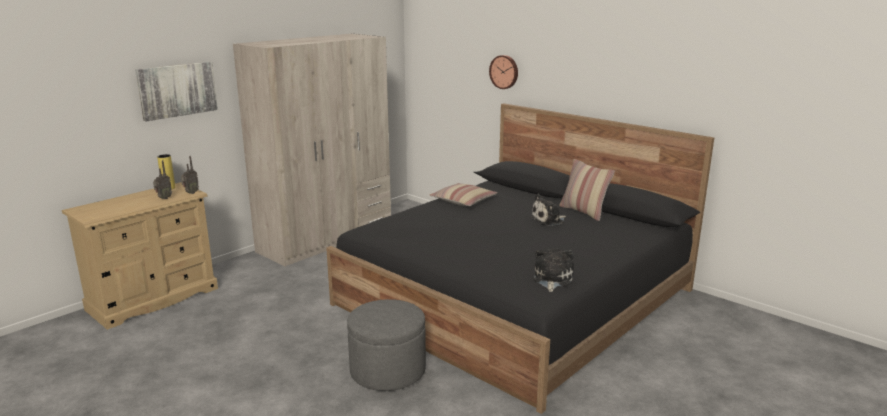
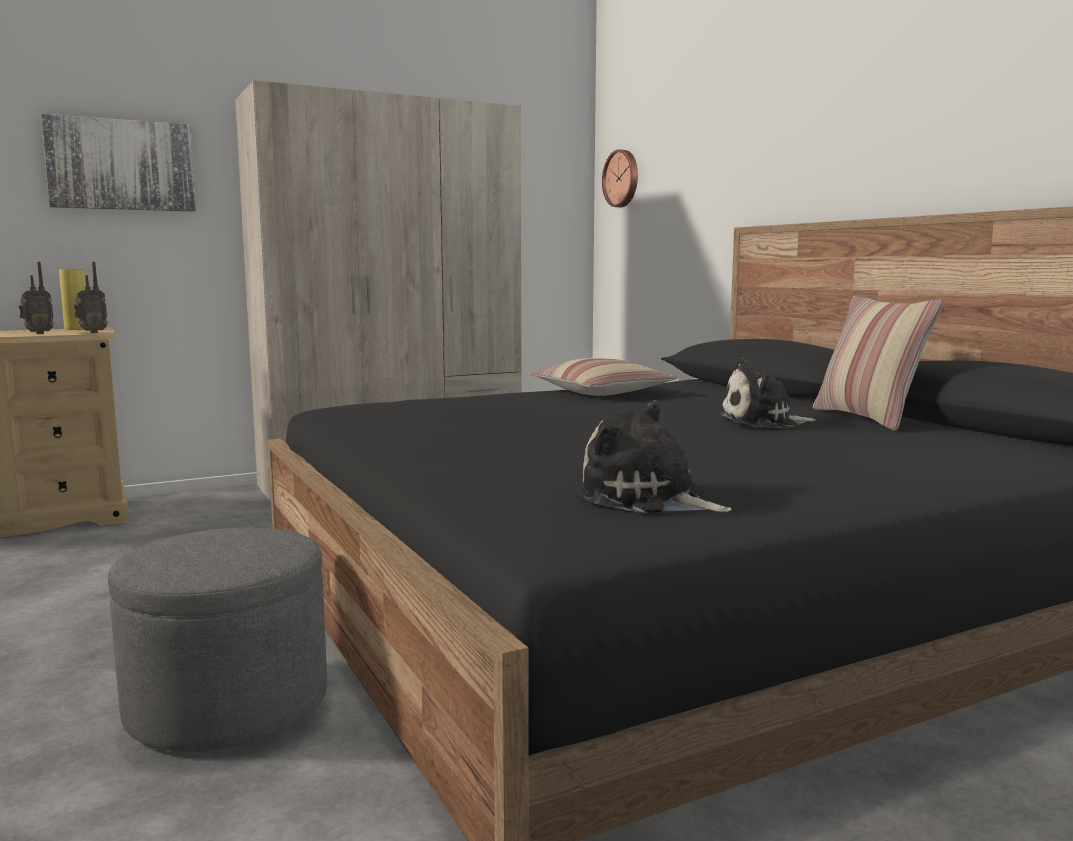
camera: 20 degrees right, 10 degrees down
(504, 71) = (745, 163): wall clock -> wall clock (622, 178)
(552, 279) = (647, 499): plush toy -> plush toy turned 90 degrees counterclockwise

